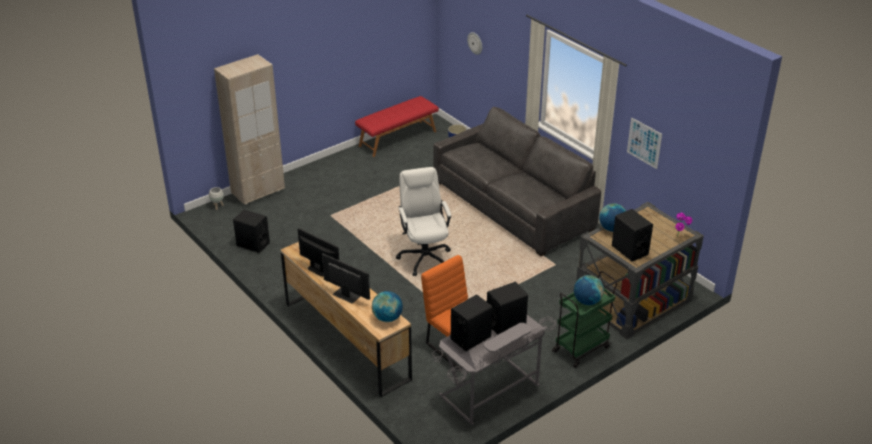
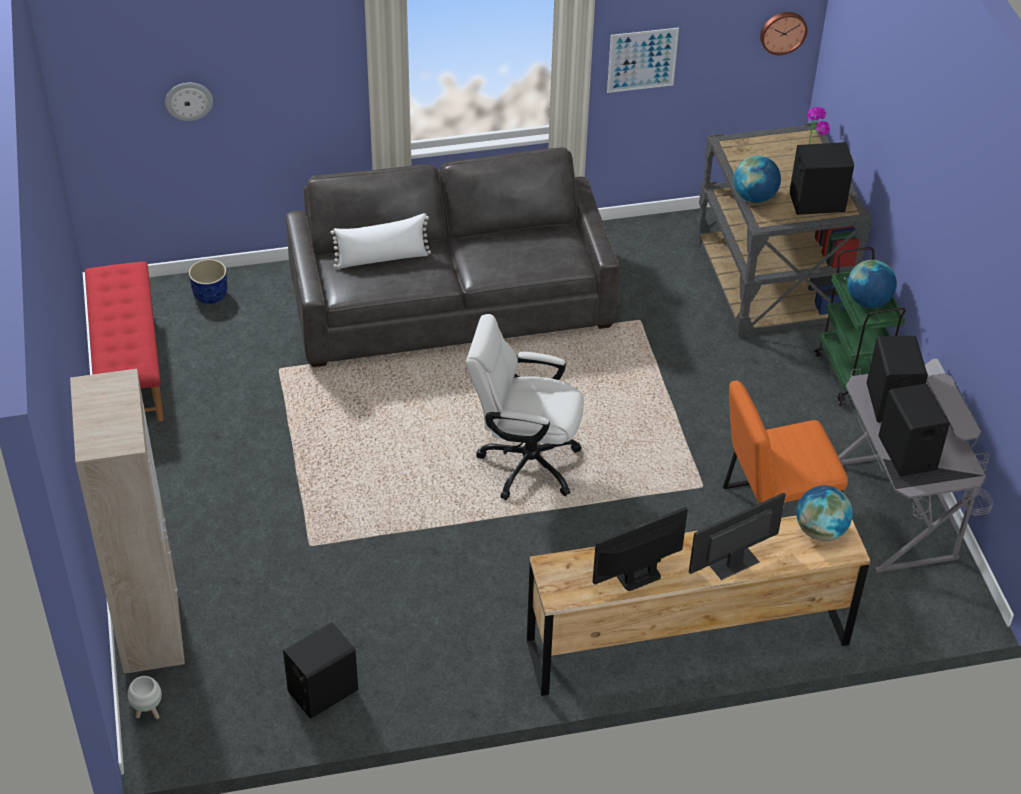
camera: 65 degrees left, 10 degrees up
(487, 155) = (382, 258): none -> white pillow
(712, 172) = (782, 32): none -> wall clock

